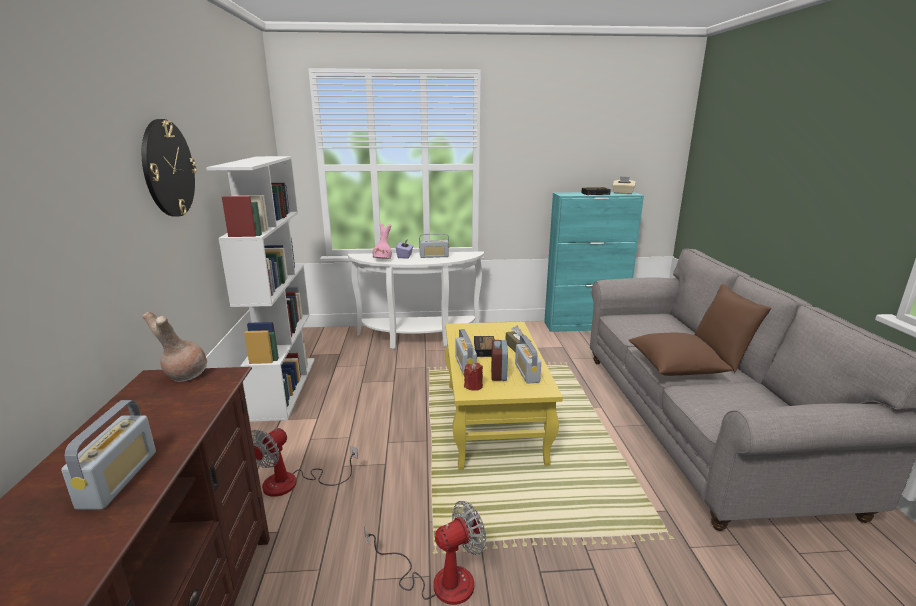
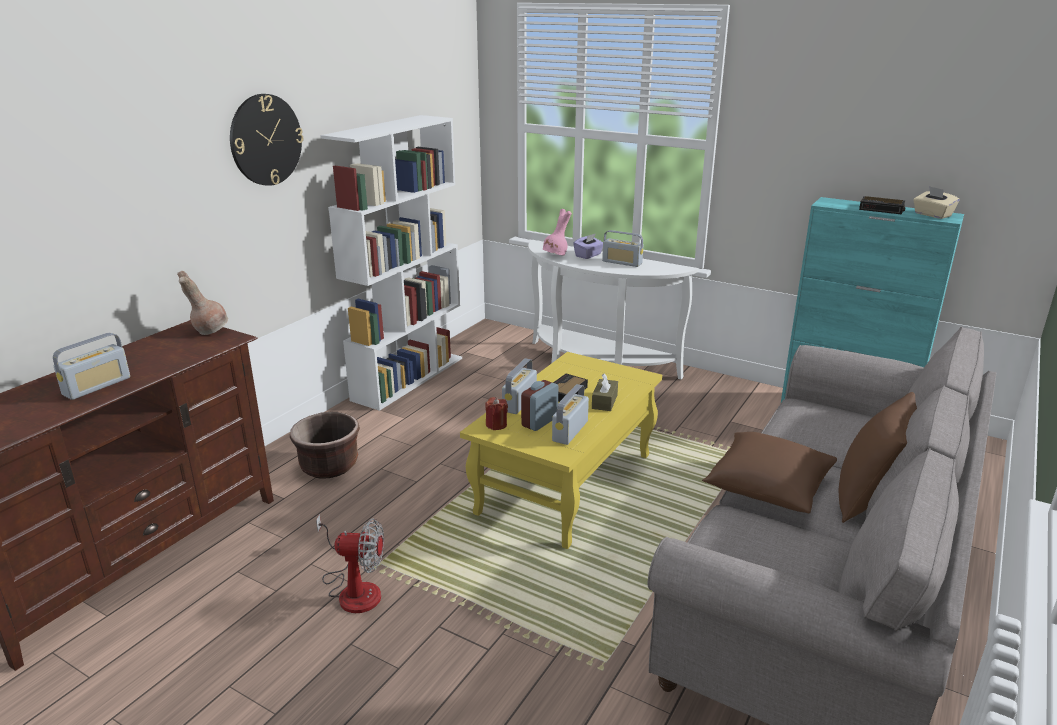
camera: 35 degrees right, 5 degrees up
(293, 483) = (329, 466): fan -> brown planter

